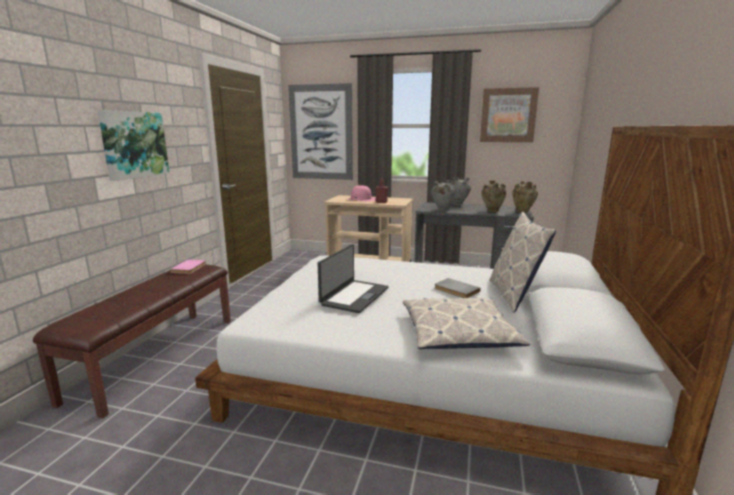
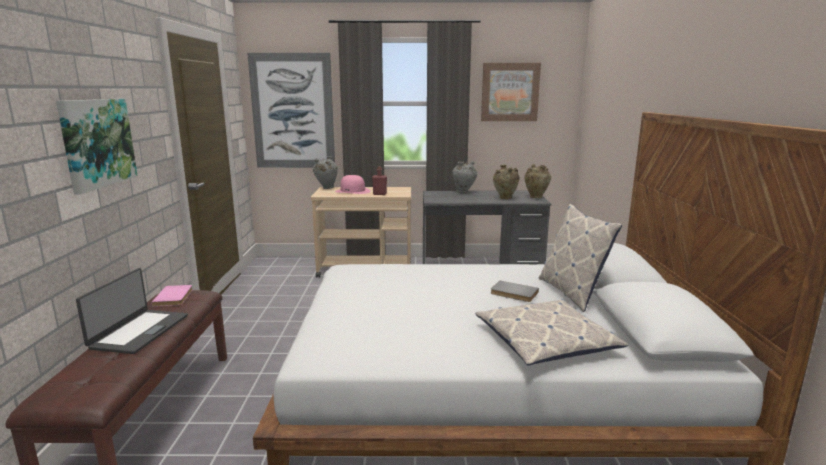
camera: 15 degrees left, 0 degrees up
(354, 296) = (412, 312): laptop -> laptop (139, 331)
(442, 210) = (452, 200): grey vase -> grey vase (326, 188)

